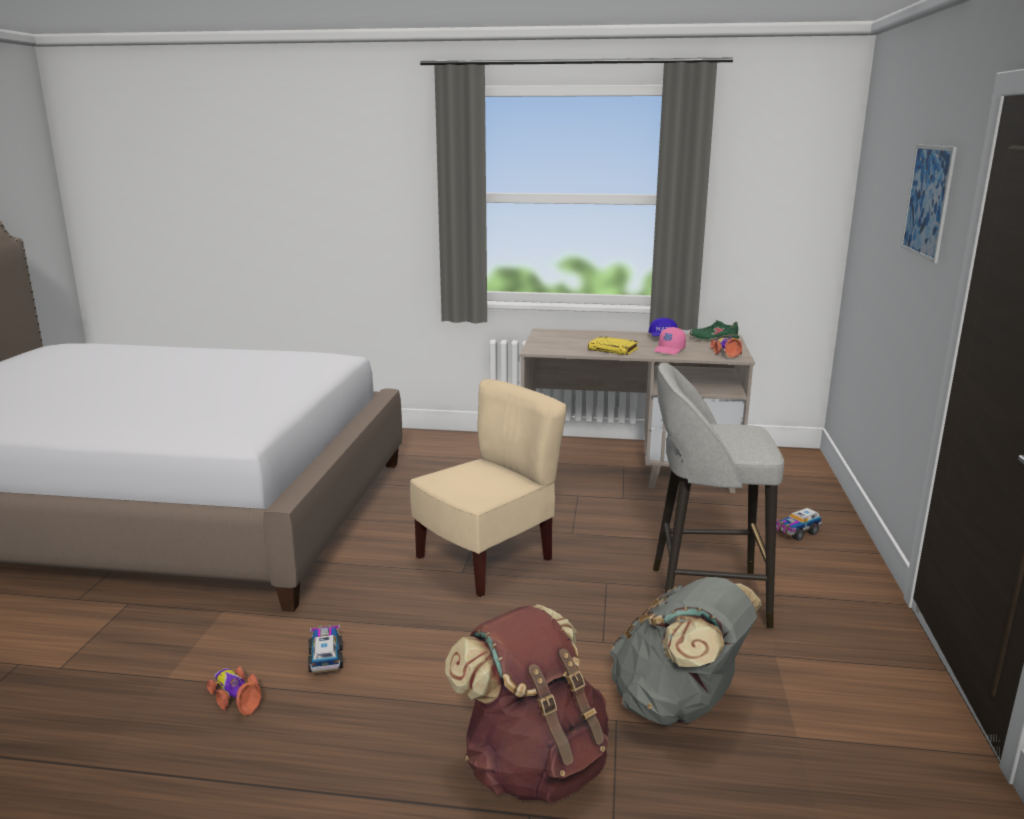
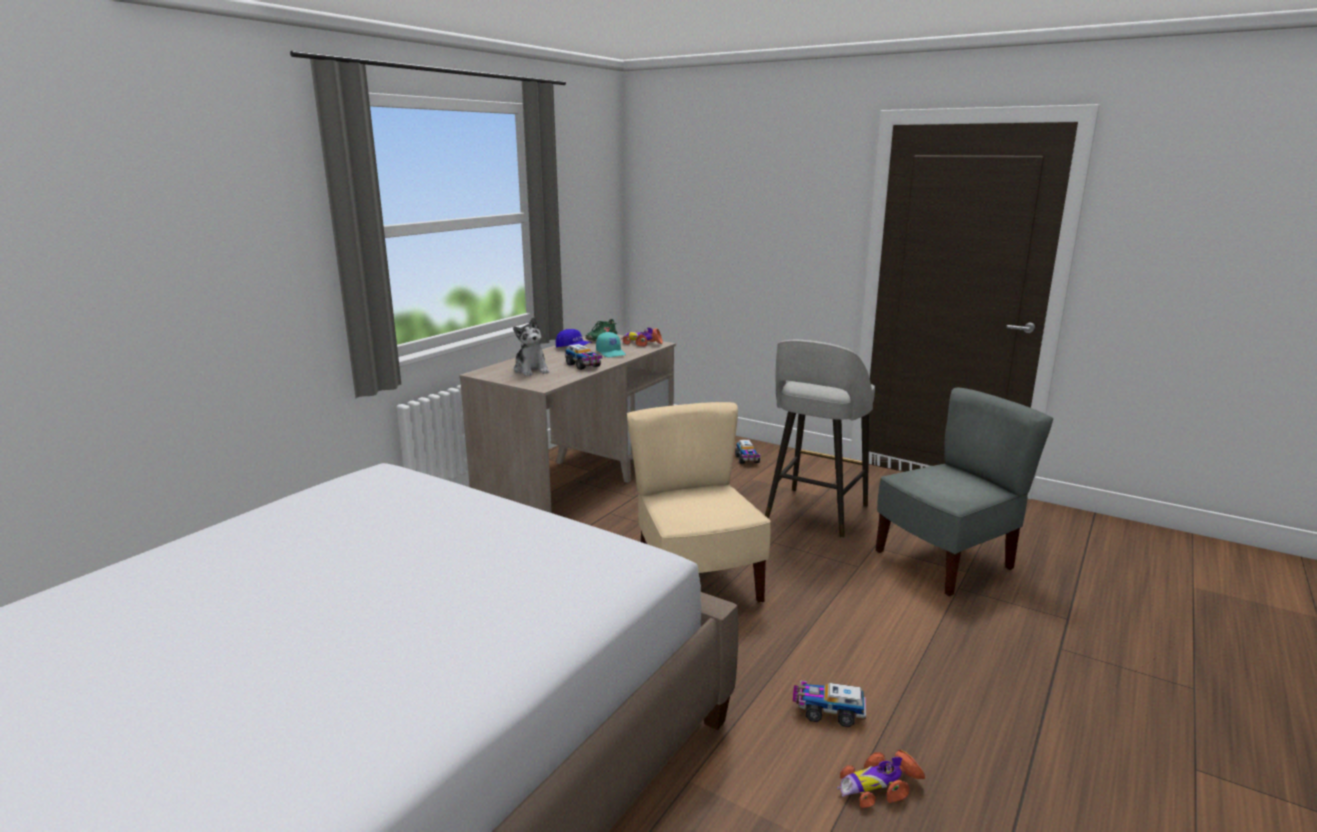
camera: 65 degrees left, 0 degrees up
(533, 765) = (1006, 633): brown backpack -> none
(573, 340) = (531, 370): none -> plush toy
(613, 349) = (583, 365): yellow book -> toy truck
(669, 350) = (611, 353): pink cap -> turquoise cap
(678, 705) = (945, 561): grey backpack -> grey chair
(927, 201) = (792, 196): picture -> none

